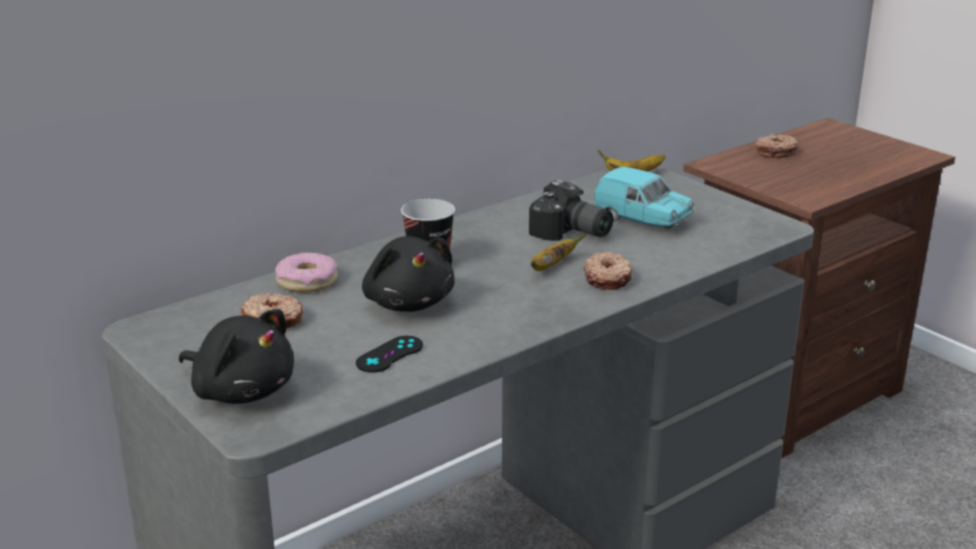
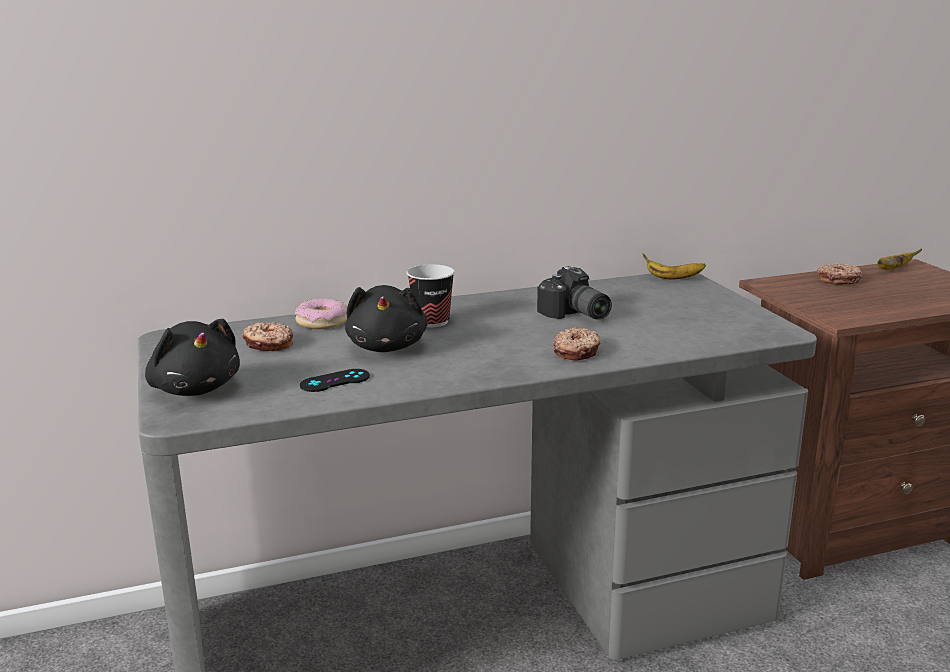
camera: 20 degrees right, 5 degrees down
(552, 266) = (535, 336): banana -> banana (892, 269)
(642, 220) = (650, 313): turquoise toy car -> none

